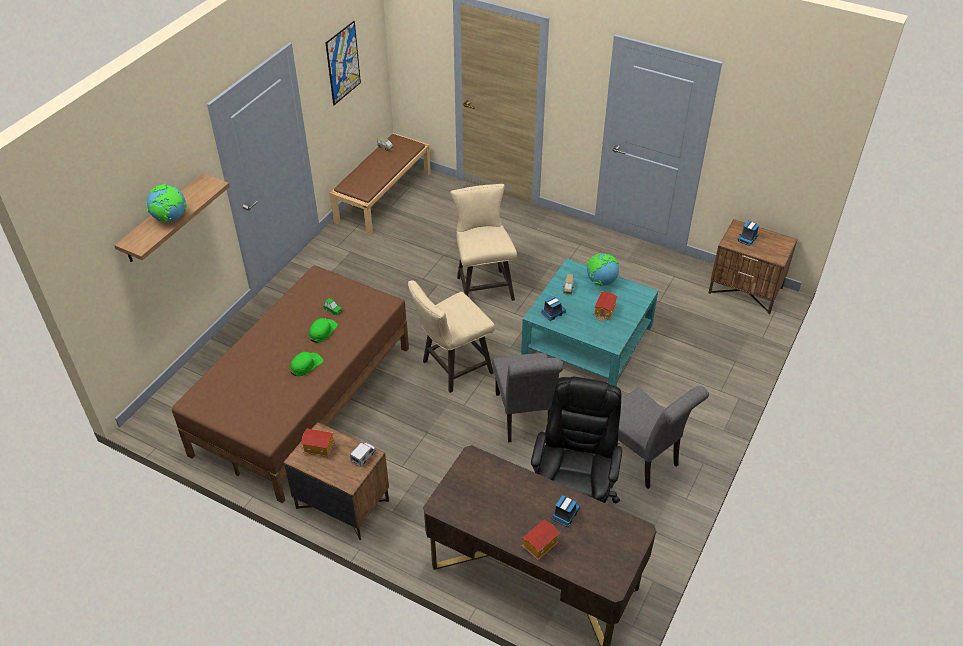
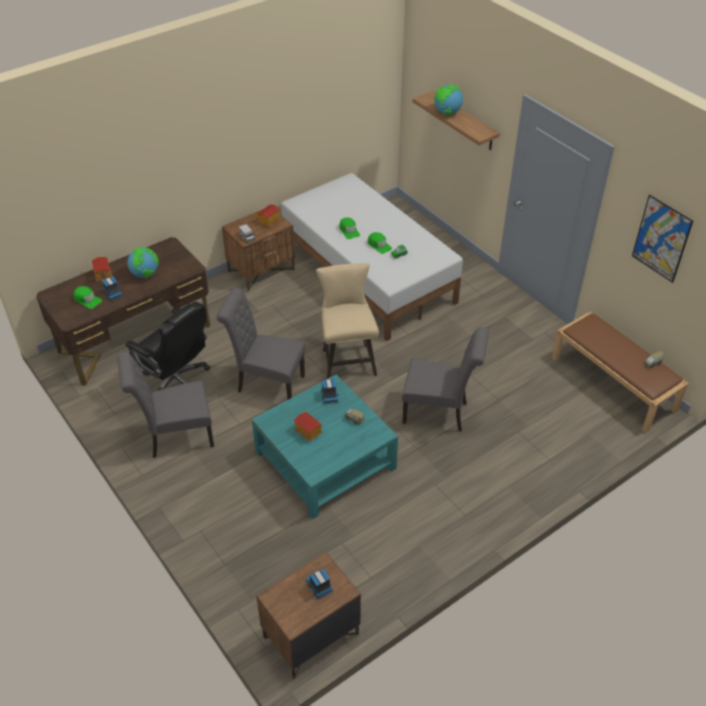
camera: 115 degrees right, 0 degrees up
(302, 399) = (368, 273): brown bed -> white bed
(483, 285) = (439, 413): beige stool -> grey chair
(592, 536) = (87, 299): none -> green cap
(601, 281) = (349, 447): globe -> globe (145, 274)

